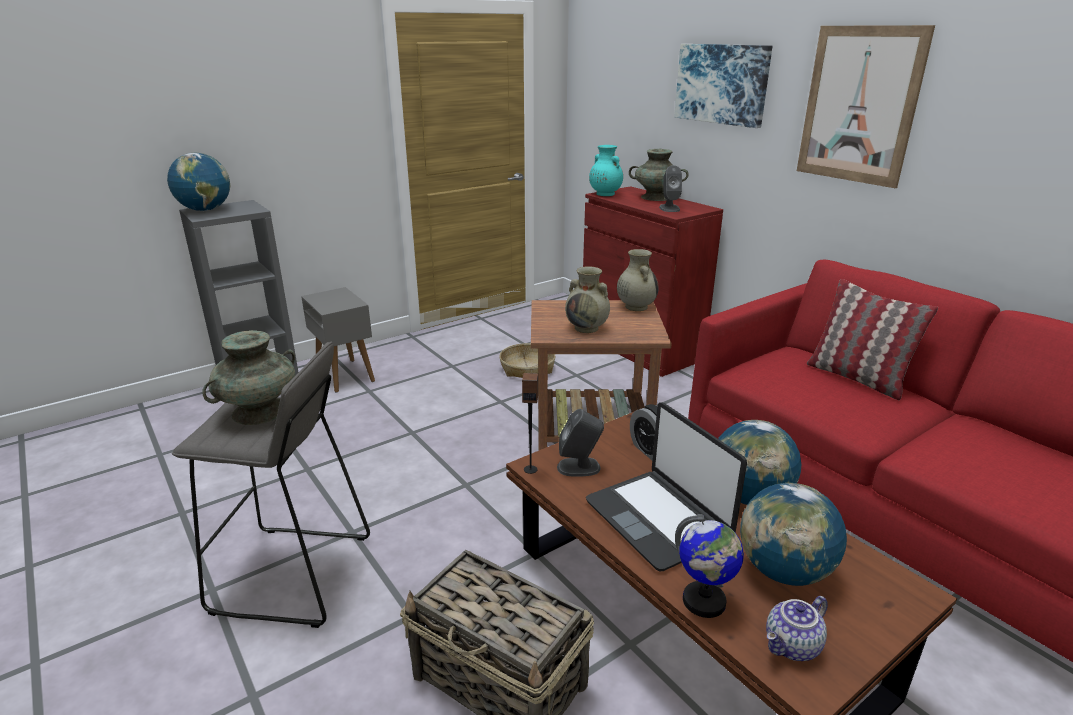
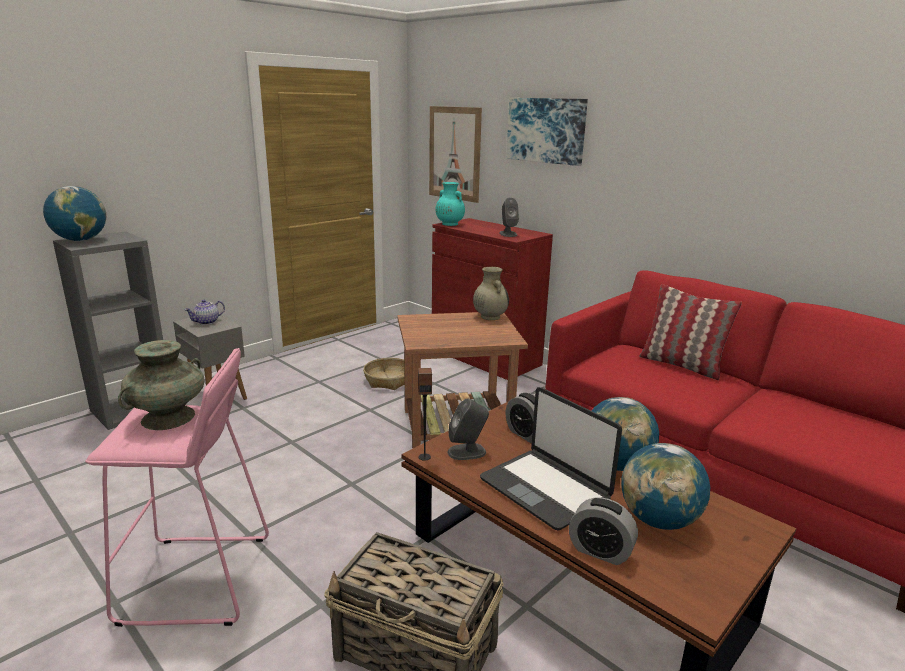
camera: 10 degrees left, 5 degrees down
(292, 575) = (196, 580): grey stool -> pink stool
(587, 328) = (452, 335): beige vase -> none
(656, 197) = (494, 226): turquoise vase -> none
(704, 602) = (600, 551): globe -> alarm clock
(793, 647) = (681, 579): teapot -> teapot (207, 322)
(859, 105) = (661, 146): picture -> picture (454, 153)

